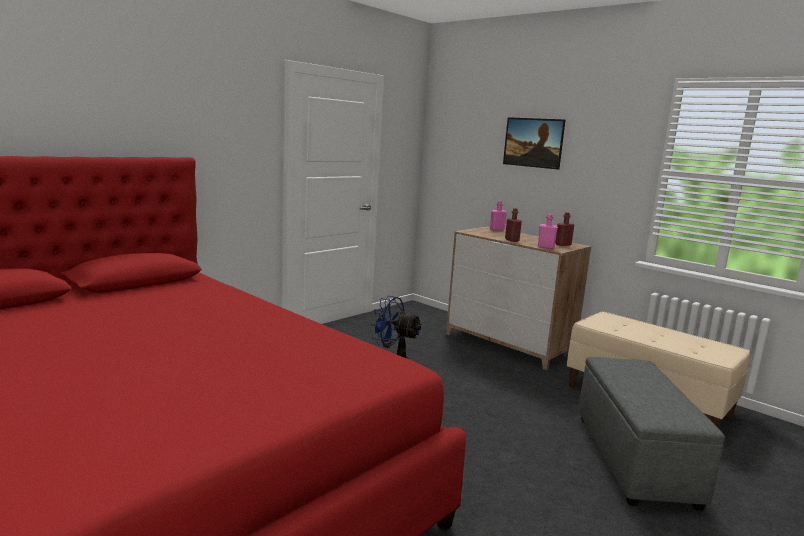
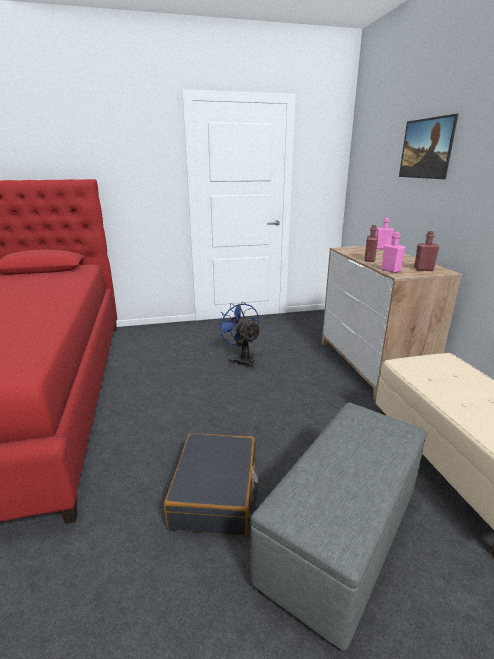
camera: 35 degrees right, 10 degrees up
(526, 465) = (216, 492): none -> black suitcase

